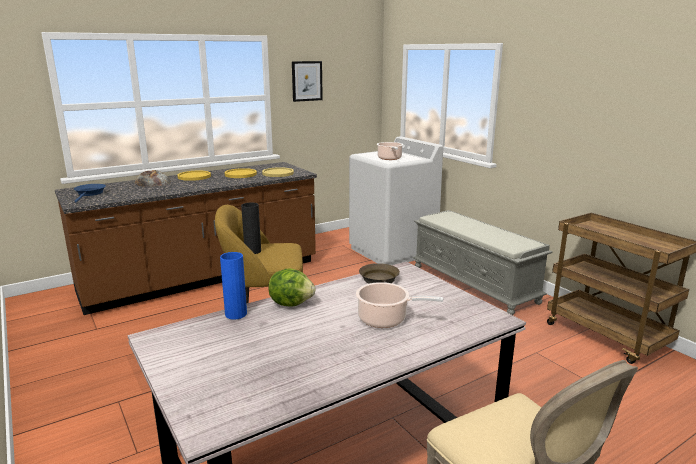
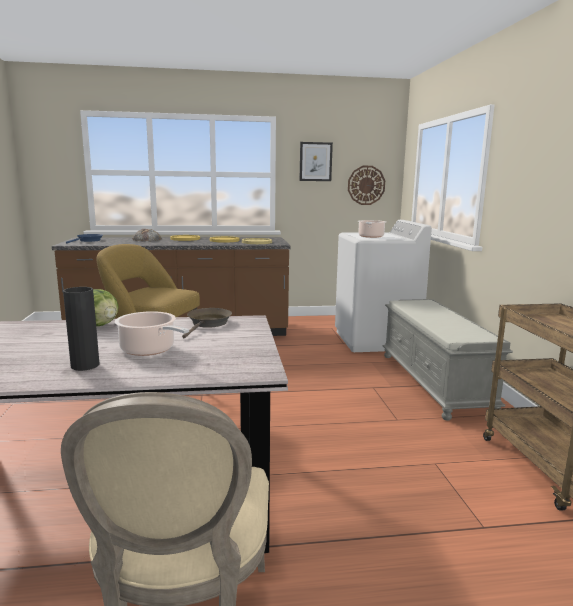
camera: 25 degrees right, 5 degrees down
(236, 314) = (43, 324): blue vase -> none
(252, 251) = (144, 289): black vase -> black vase (85, 365)
(352, 101) = (366, 185): none -> wall clock

